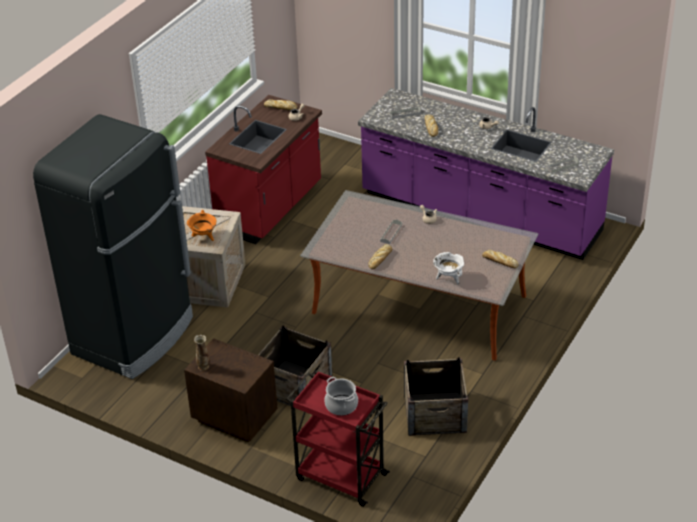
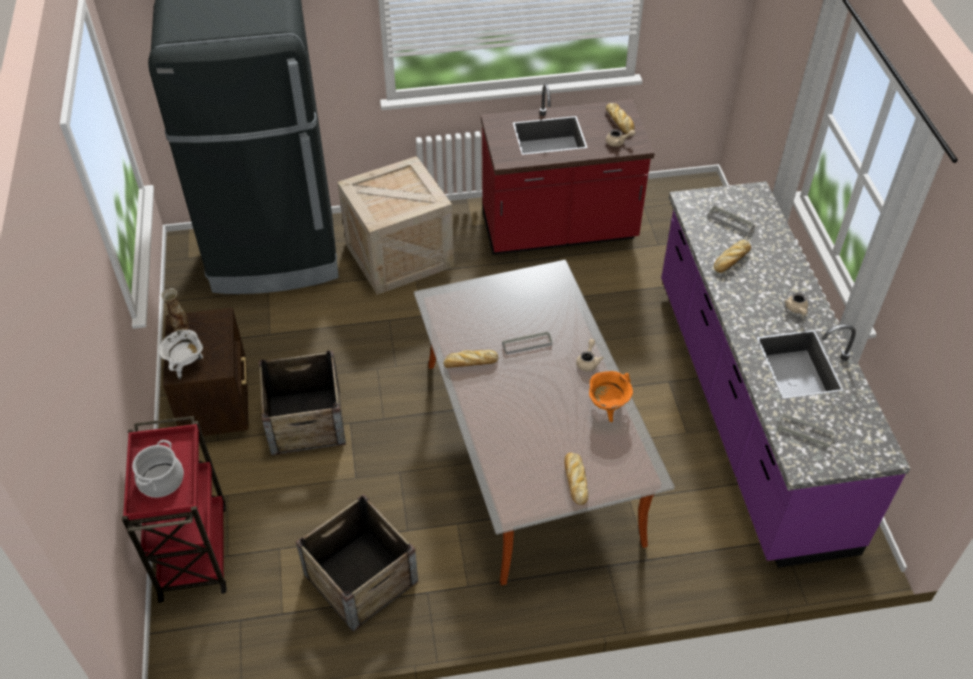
camera: 50 degrees right, 10 degrees up
(204, 237) = (384, 203): orange cooking pot -> orange cooking pot (607, 407)
(448, 278) = (496, 447): white cooking pot -> white cooking pot (186, 365)

